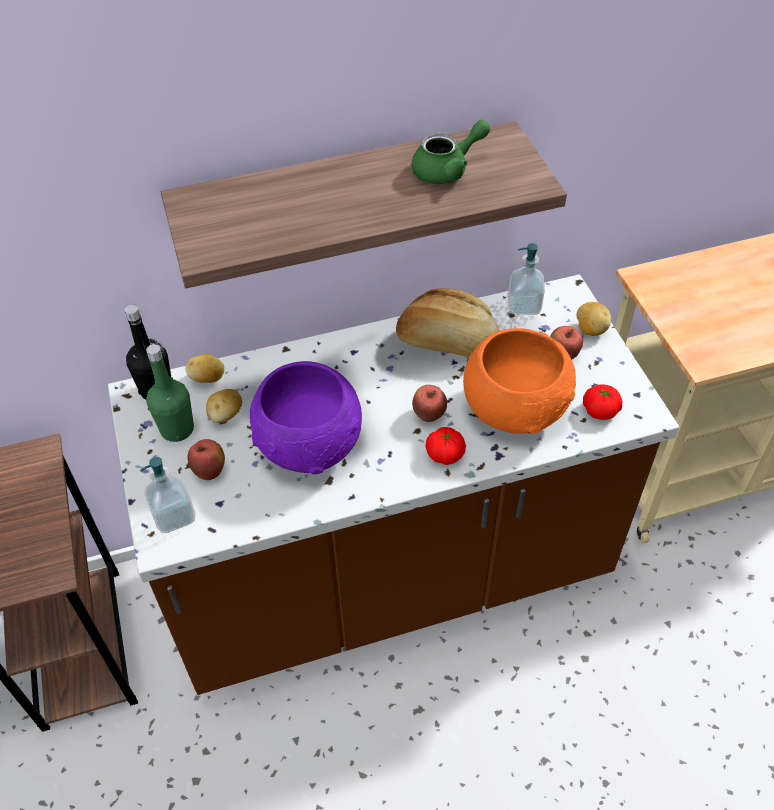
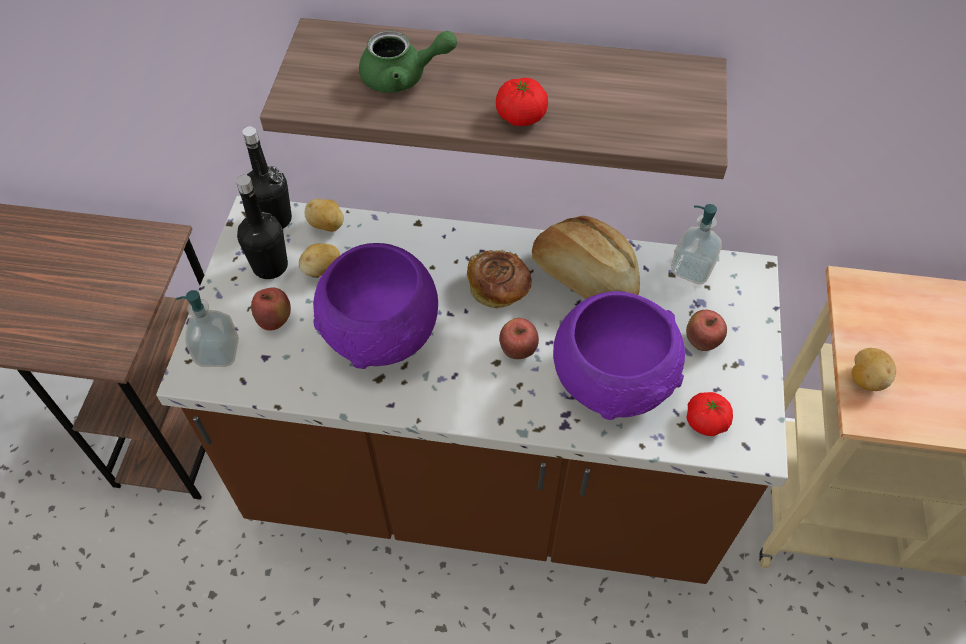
camera: 25 degrees right, 5 degrees up
(177, 429) = (270, 266): green bottle -> black bottle
(385, 375) = (499, 289): none -> bread
(445, 454) = (509, 400): tomato -> tomato (521, 116)
(447, 170) = (608, 91): green teapot -> green teapot (403, 77)
(516, 408) = (614, 381): orange bowl -> purple bowl
(590, 329) = (750, 324): potato -> potato (865, 379)

